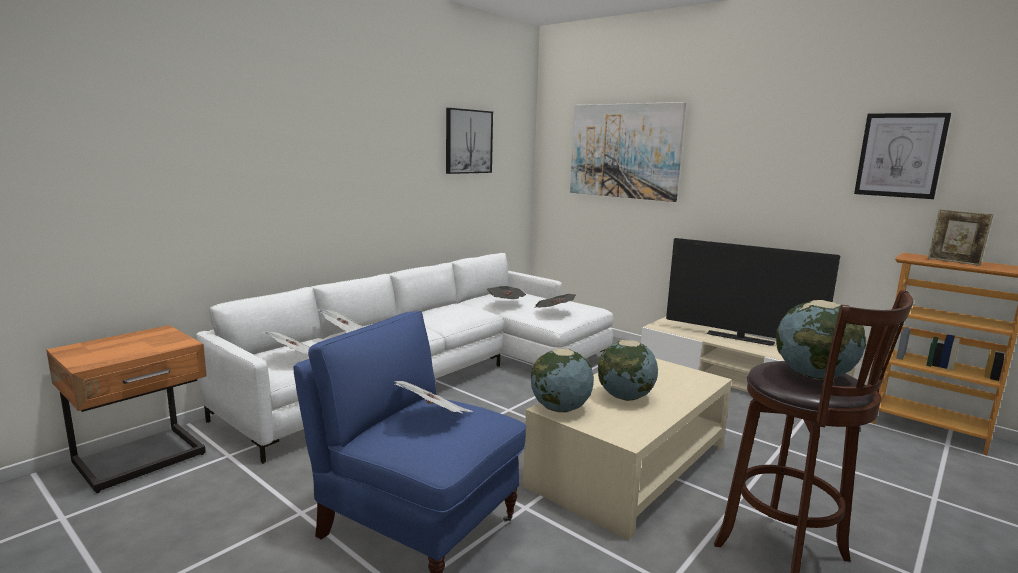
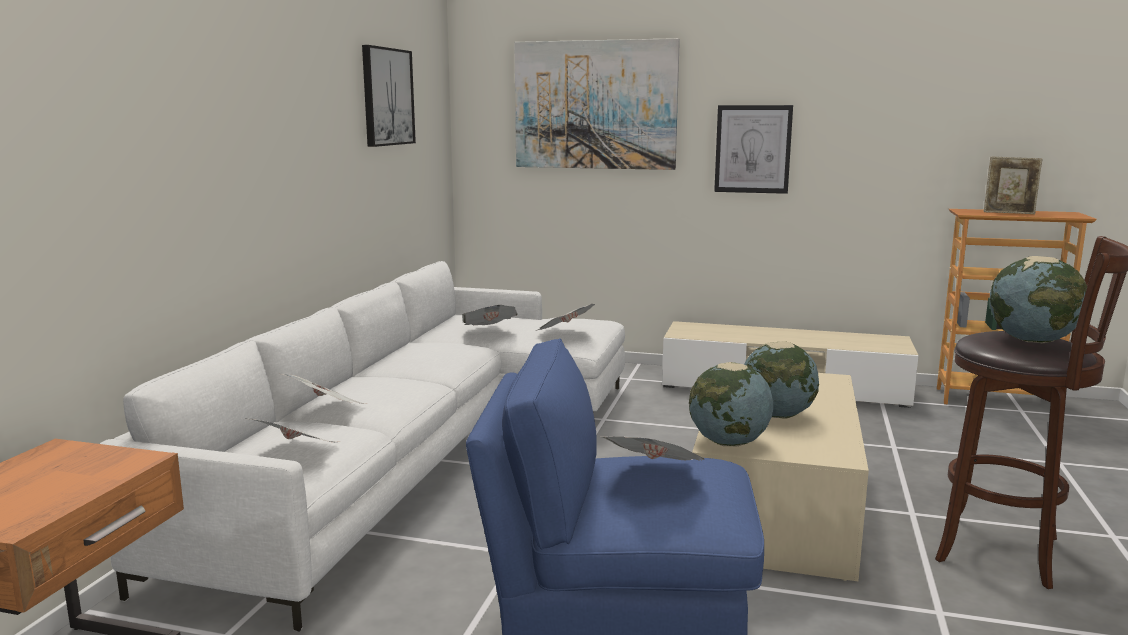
camera: 25 degrees left, 0 degrees up
(740, 338) = (780, 333): television -> none
(900, 155) = (938, 99): picture -> picture (753, 149)

